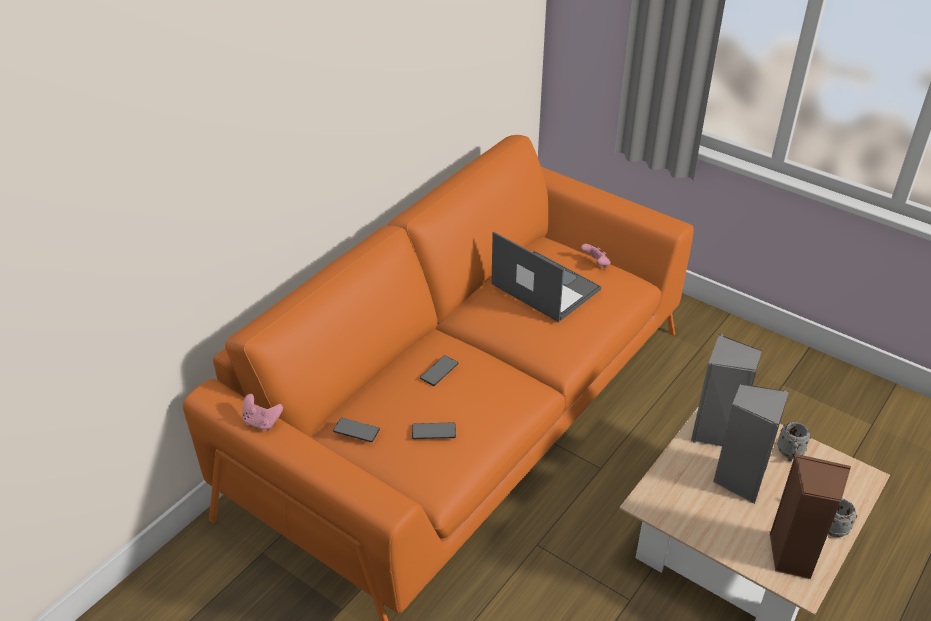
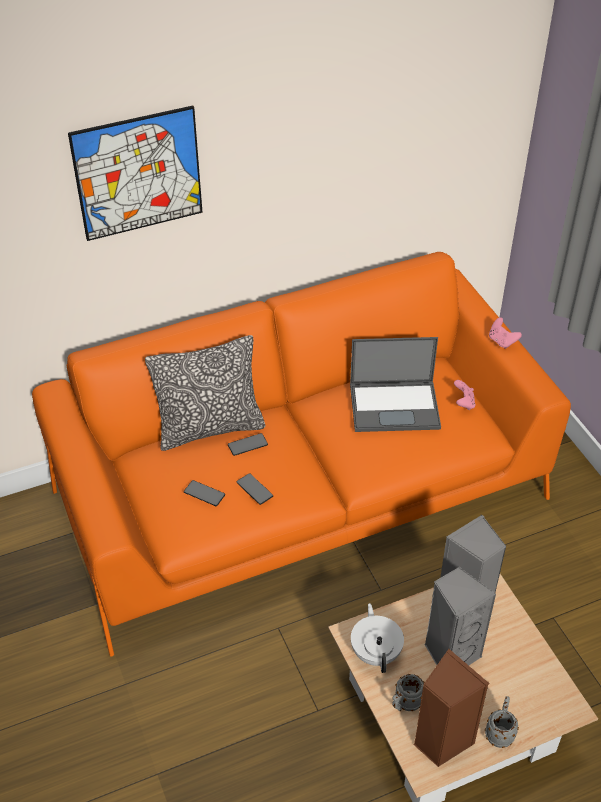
camera: 30 degrees right, 5 degrees up
(258, 108) = (138, 174): none -> picture
(262, 422) = (70, 429): pink game controller -> pink game controller (502, 341)
(356, 430) = (149, 466): phone -> phone (254, 489)
(387, 372) = (210, 428): none -> pillow
(544, 286) = (395, 406): laptop -> laptop turned 105 degrees clockwise
(678, 508) = (376, 652): none -> white teapot
(789, 454) = (517, 654): grey mug -> grey mug (405, 704)

